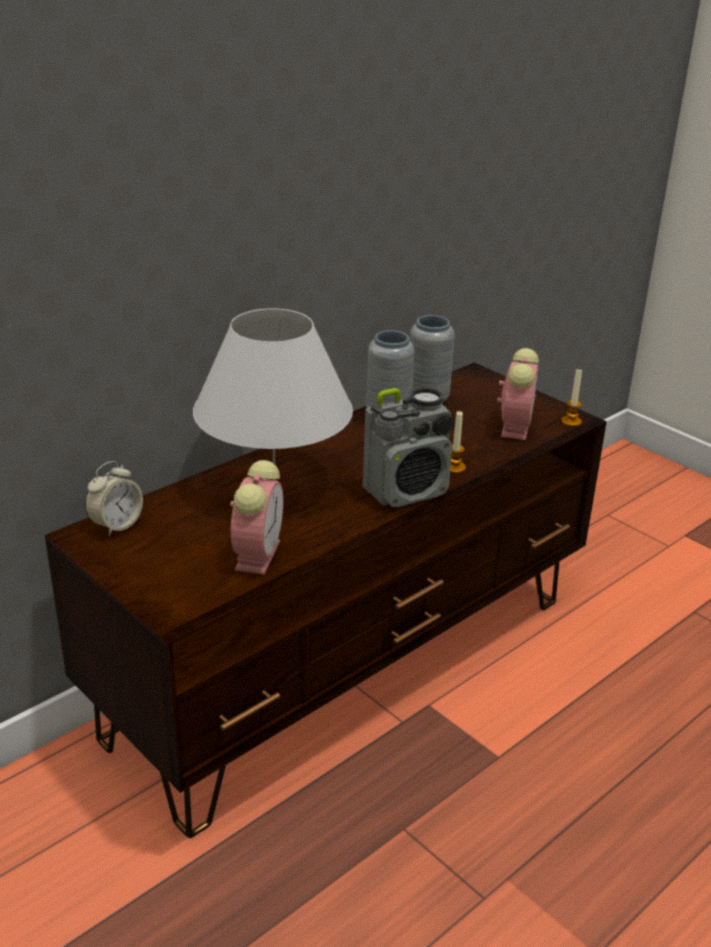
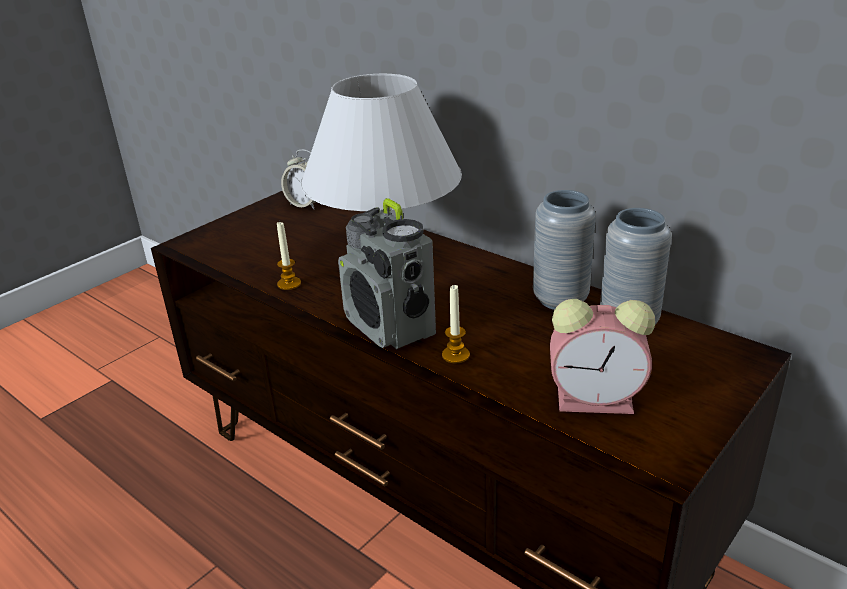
camera: 85 degrees right, 0 degrees up
(257, 553) = (266, 263): alarm clock -> none
(571, 421) = (649, 458): candle -> candle (289, 284)

